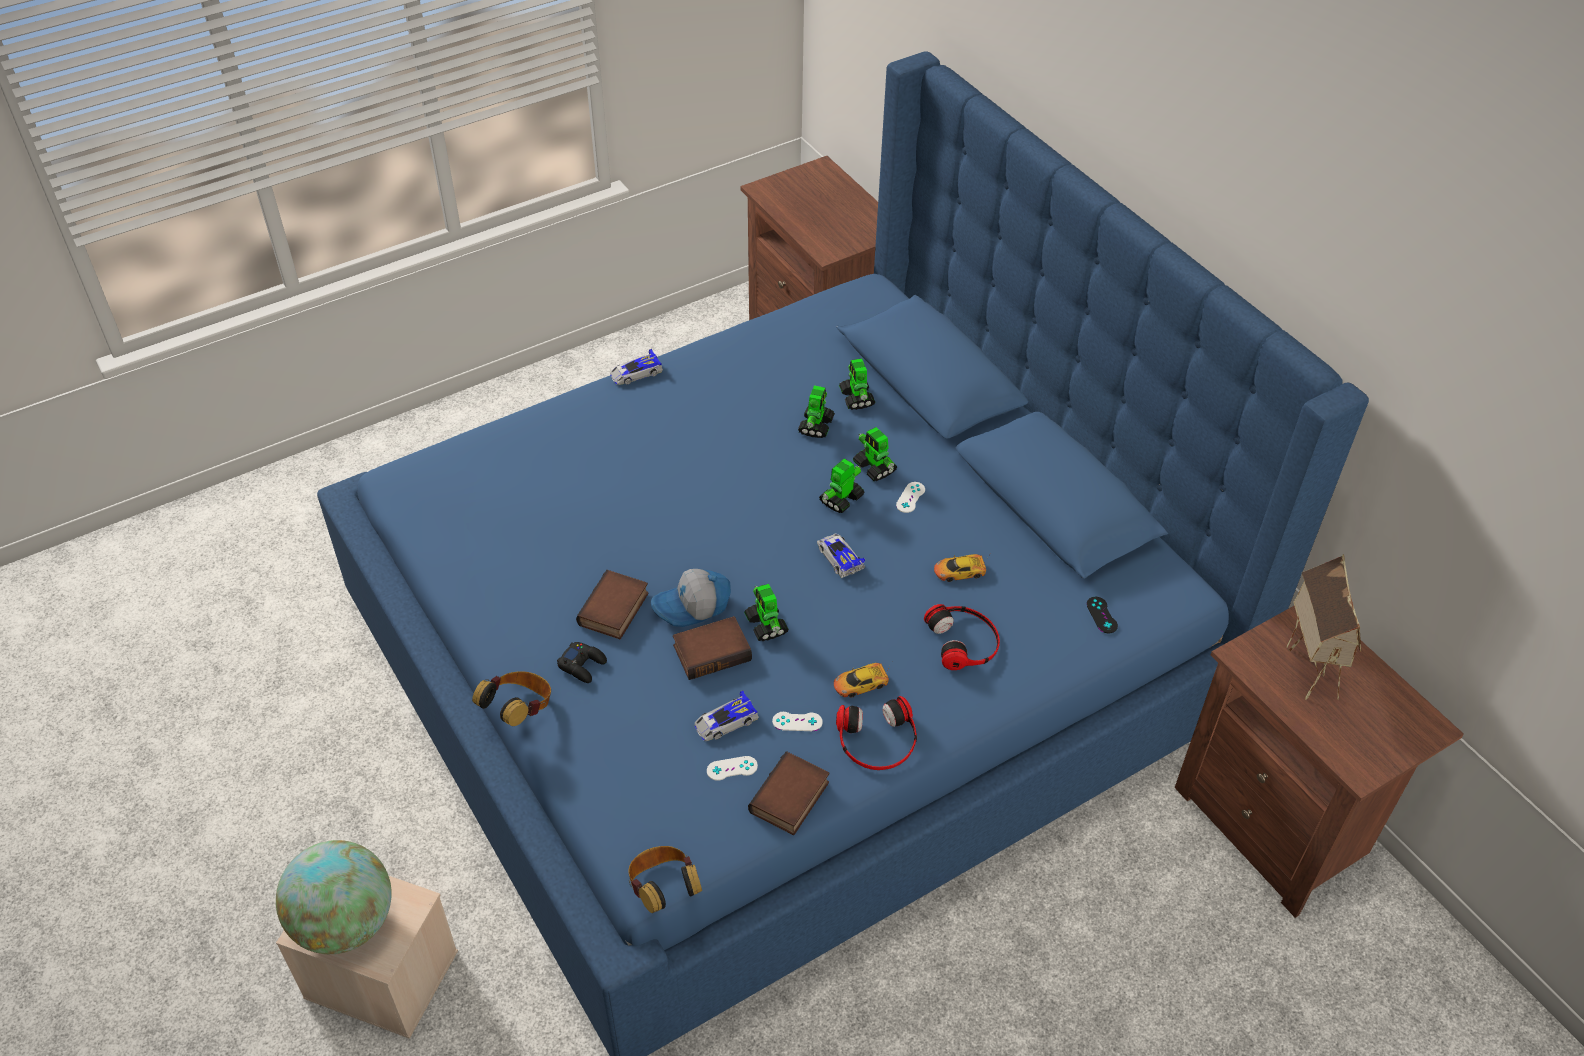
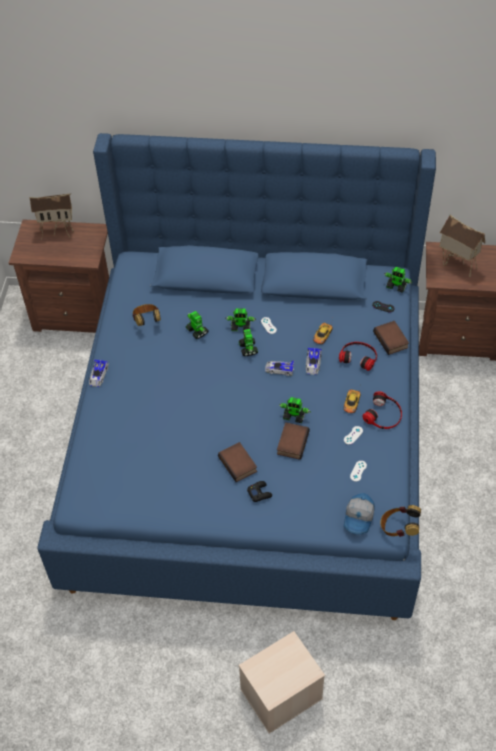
camera: 50 degrees left, 5 degrees up
(345, 923) = (280, 677): globe -> none
(519, 710) = (265, 530): headphones -> headphones (147, 321)
(692, 607) = (261, 435): cap -> cap (359, 518)
(725, 722) = (333, 459): toy car -> toy car (313, 363)
(790, 799) = (389, 460): book -> book (392, 340)
(843, 196) = (58, 231): none -> toy house
(856, 398) = (194, 307): toy robot -> toy robot (396, 286)

